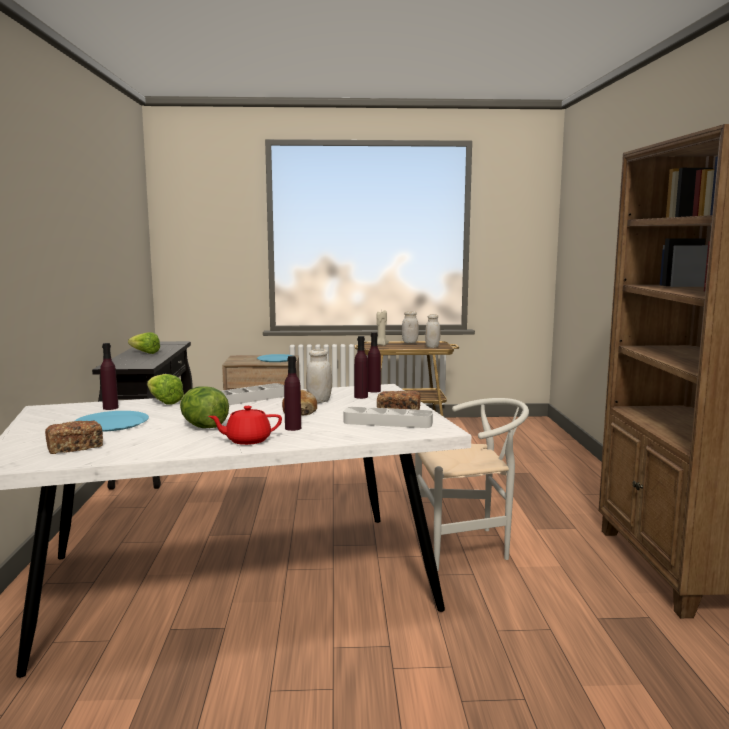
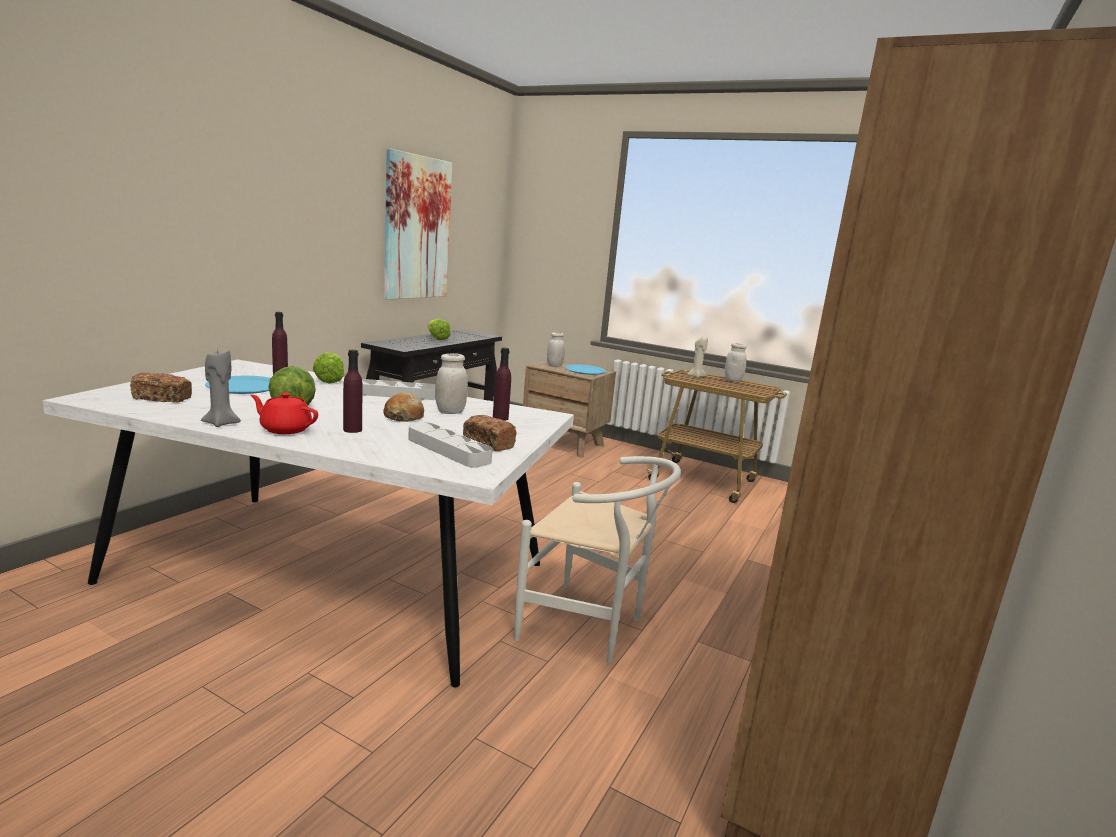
camera: 30 degrees right, 5 degrees up
(106, 244) = (417, 228): none -> picture
(187, 450) = (221, 423): none -> grey candle
(374, 391) = (530, 416): purple bottle -> none
(432, 347) = (747, 390): white jar -> white jar (554, 366)

